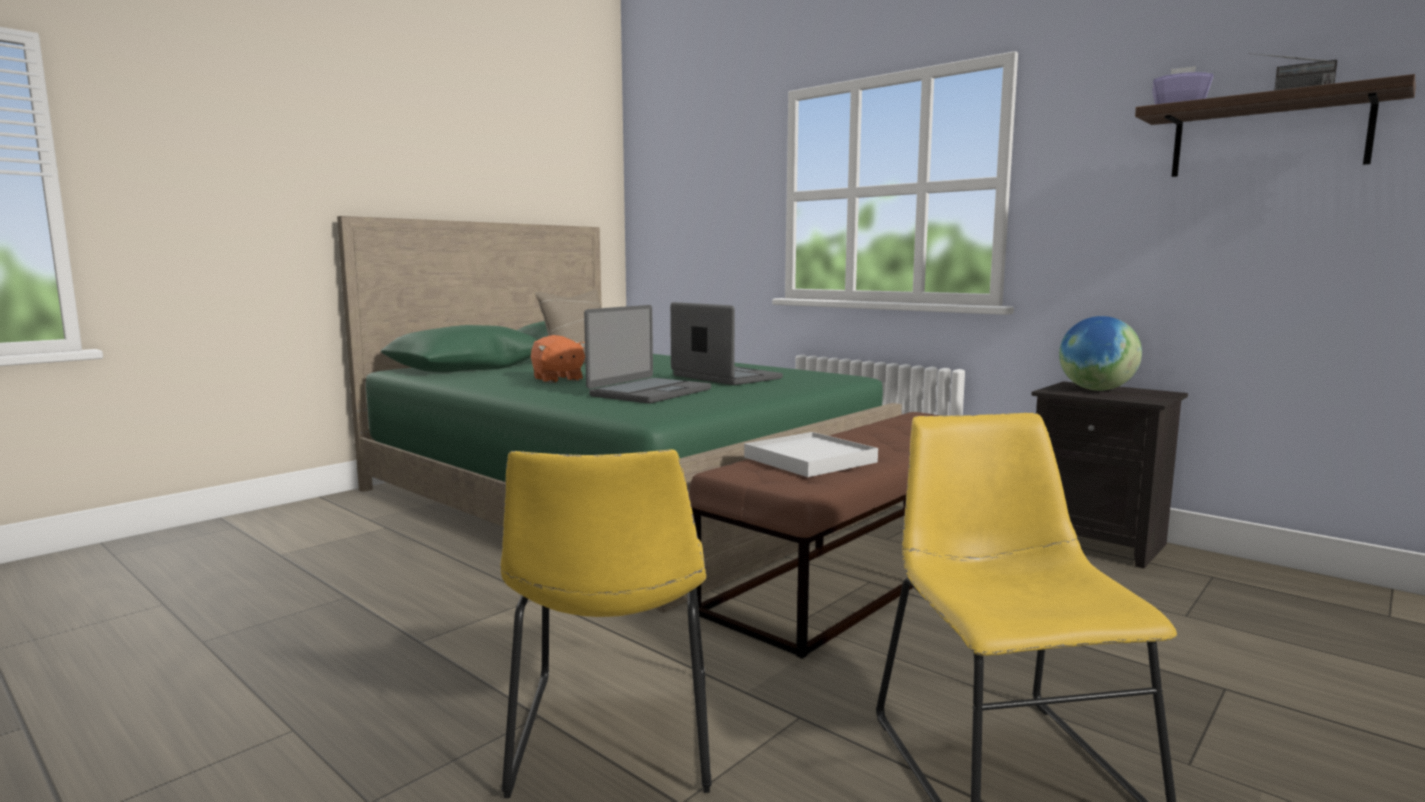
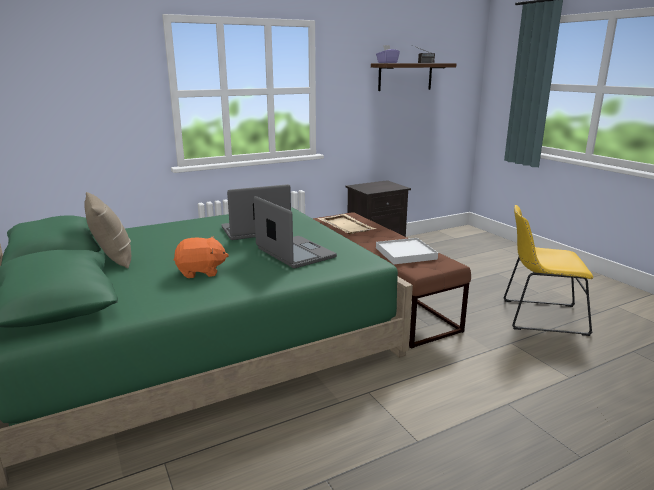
camera: 70 degrees left, 10 degrees up
(614, 737) = (526, 386): yellow chair -> none
(904, 425) = (345, 225): none -> beige tray
(1096, 390) = (372, 187): globe -> none

